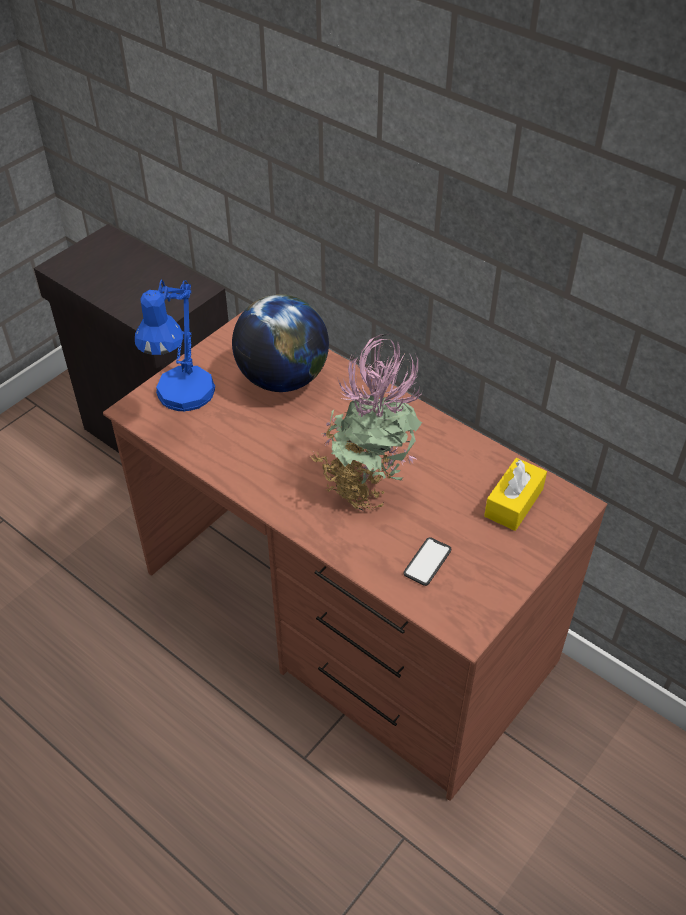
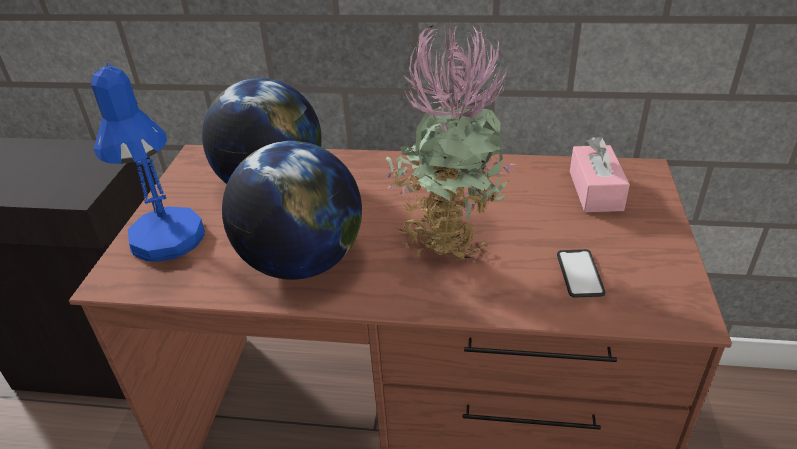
camera: 30 degrees left, 10 degrees down
(255, 456) = (302, 262): none -> globe
(513, 503) = (595, 190): yellow tissue box -> pink tissue box

